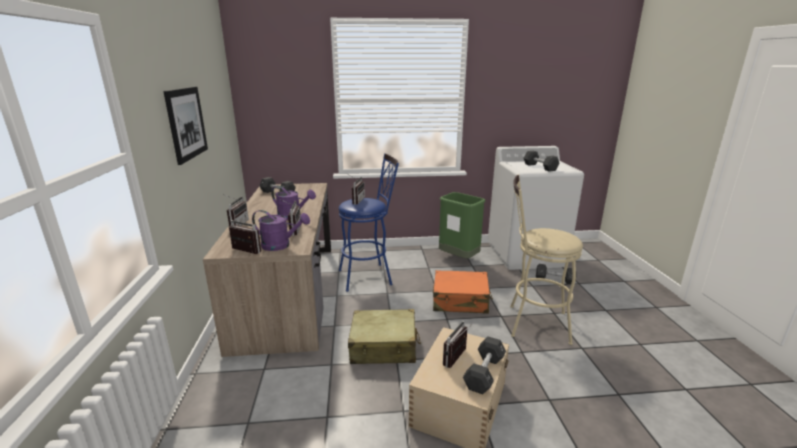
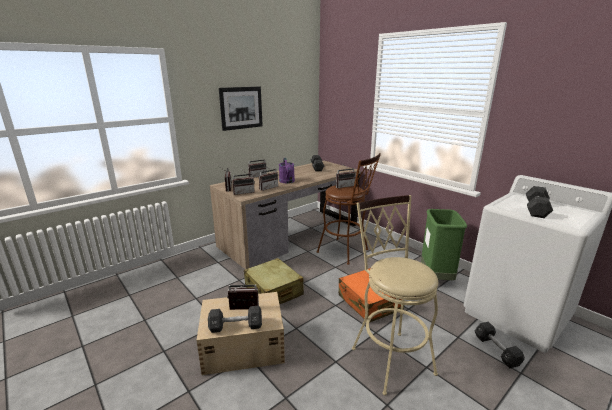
camera: 55 degrees right, 0 degrees up
(281, 246) = (243, 192): purple watering can -> radio
(370, 276) = (346, 252): blue stool -> brown stool

